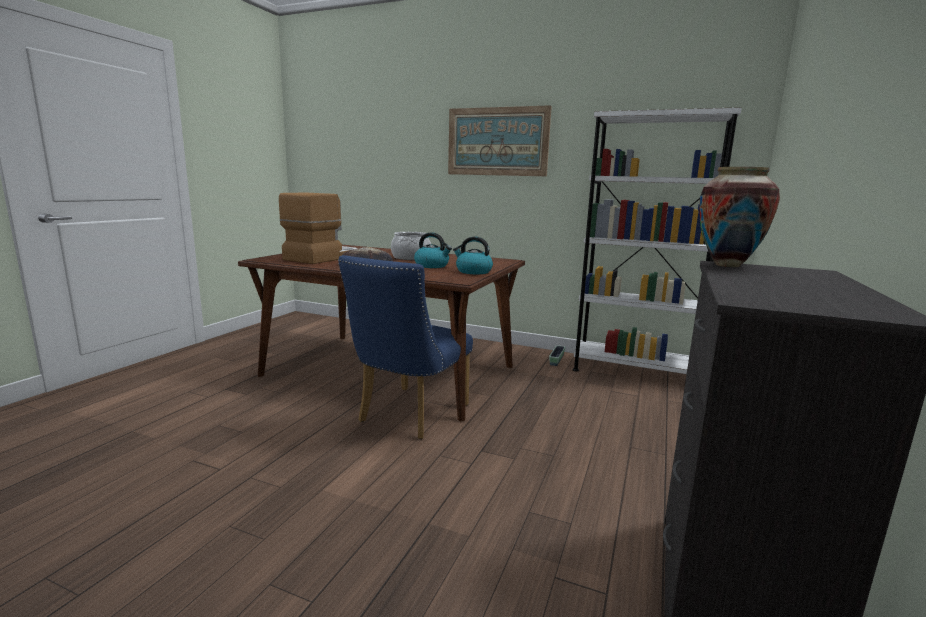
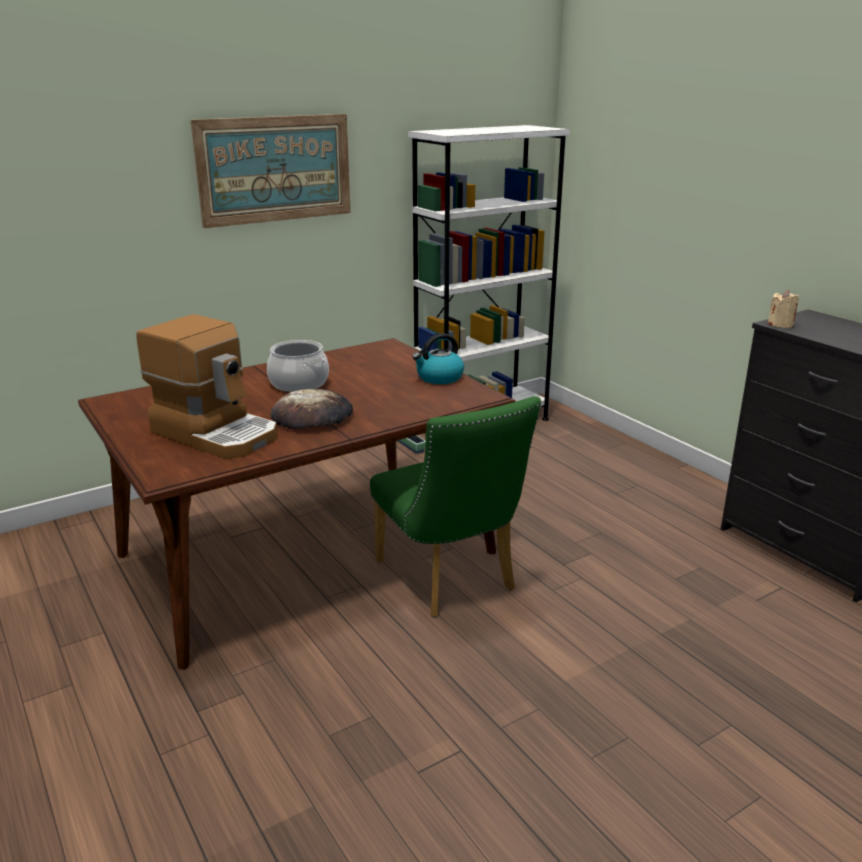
camera: 55 degrees left, 10 degrees up
(322, 257) = (217, 433): coffee machine -> coffee machine turned 150 degrees clockwise
(408, 416) = (450, 581): blue chair -> green chair
(432, 266) = (376, 386): kettle -> none
(727, 265) = (781, 324): vase -> beige candle

